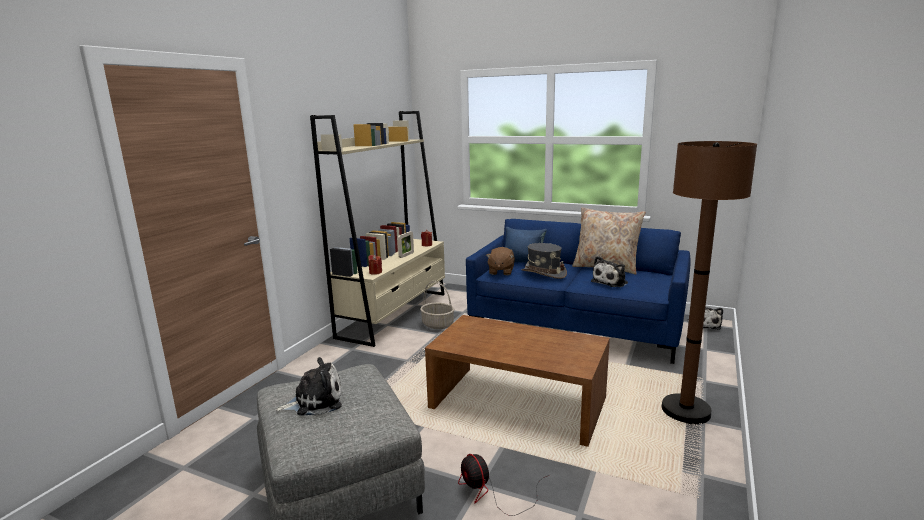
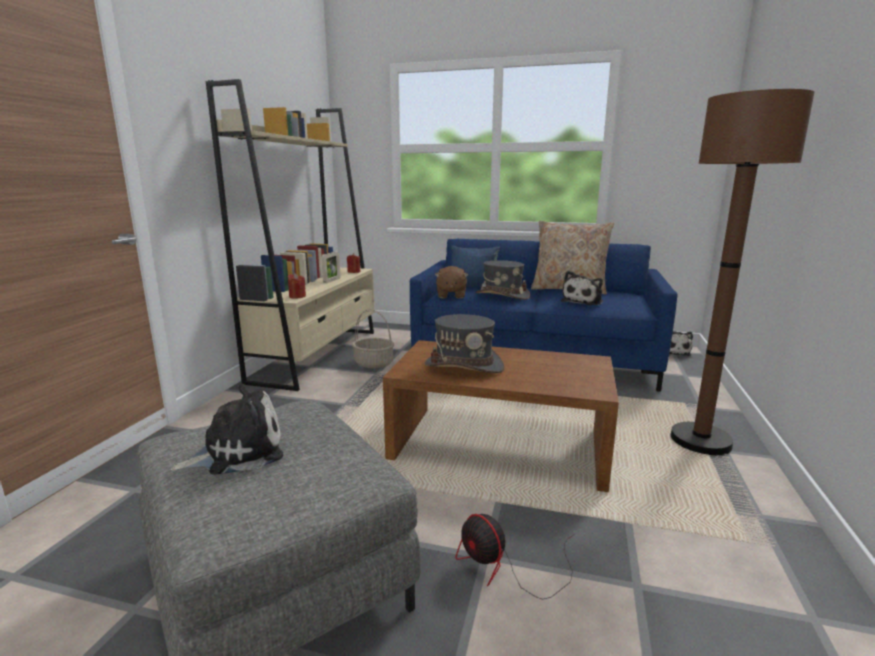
camera: 10 degrees left, 0 degrees up
(488, 341) = (464, 366): none -> grey hat

